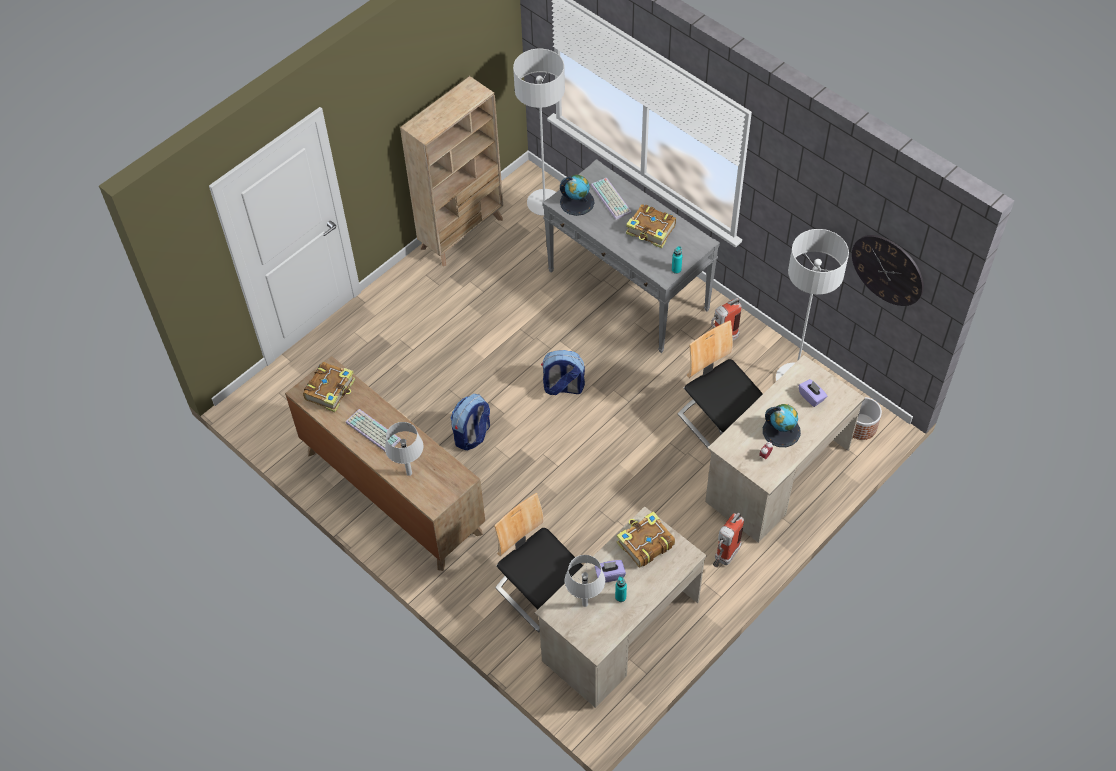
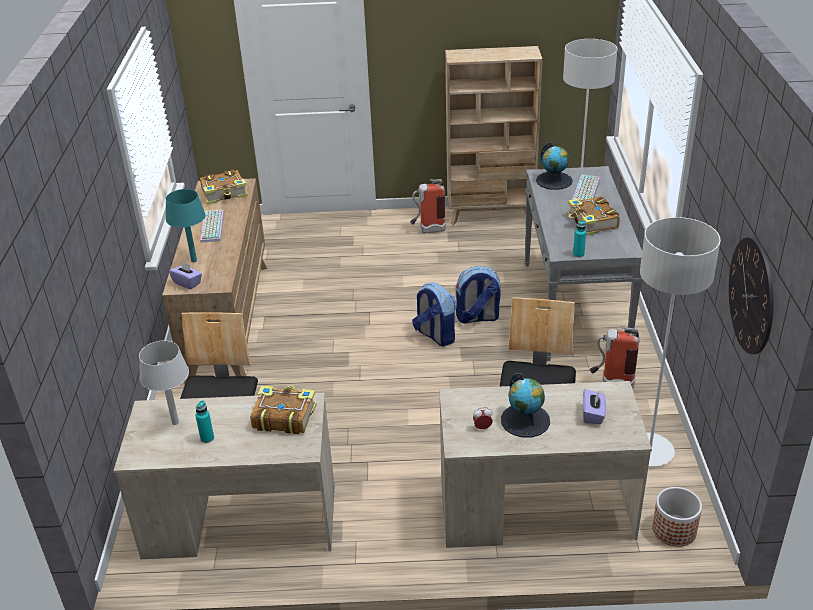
camera: 45 degrees right, 20 degrees down
(408, 473) = (193, 260): grey table lamp -> turquoise table lamp
(472, 435) = (328, 323): backpack -> backpack (477, 318)
(609, 575) = (224, 417): purple tissue box -> purple tissue box (187, 283)
(724, 557) = (400, 536): fire extinguisher -> fire extinguisher (427, 230)

